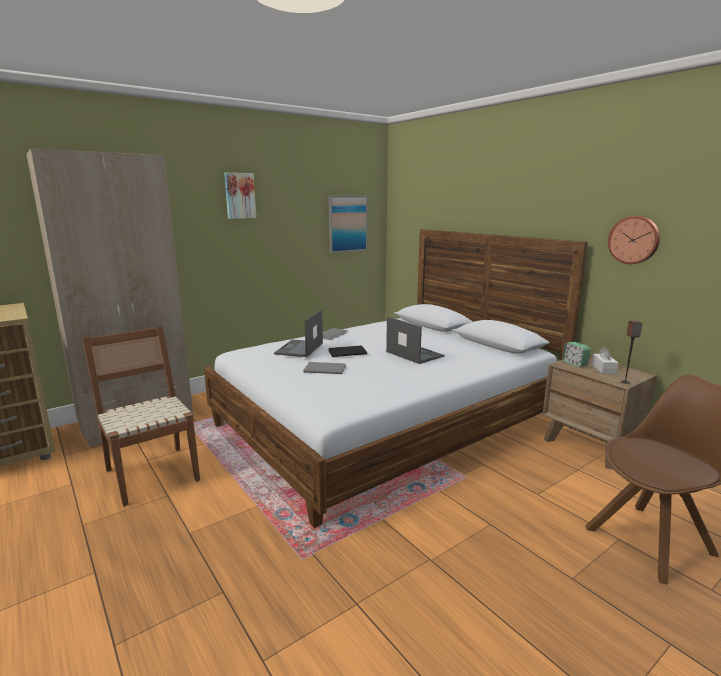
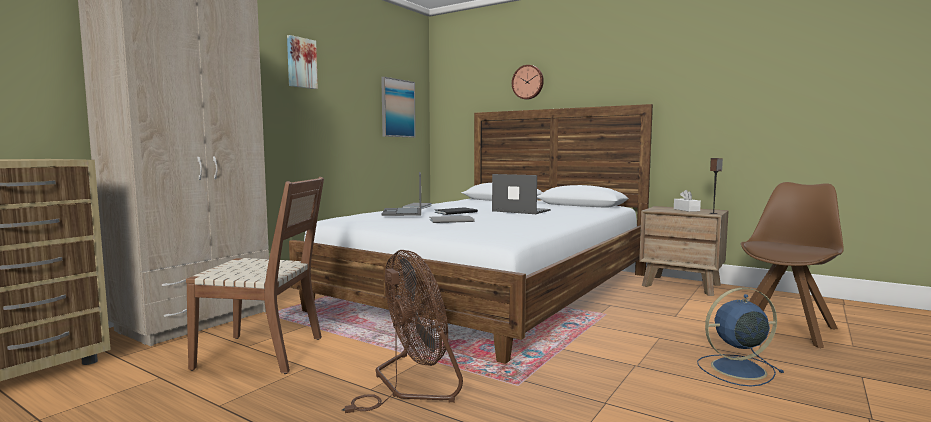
camera: 20 degrees left, 10 degrees down
(152, 472) = (265, 354): chair -> chair turned 150 degrees clockwise
(218, 533) = (405, 383): none -> brown fan
(528, 592) = (736, 369): none -> blue fan
(574, 364) = (661, 209): alarm clock -> none
(634, 240) = (692, 98): wall clock -> wall clock (528, 82)

